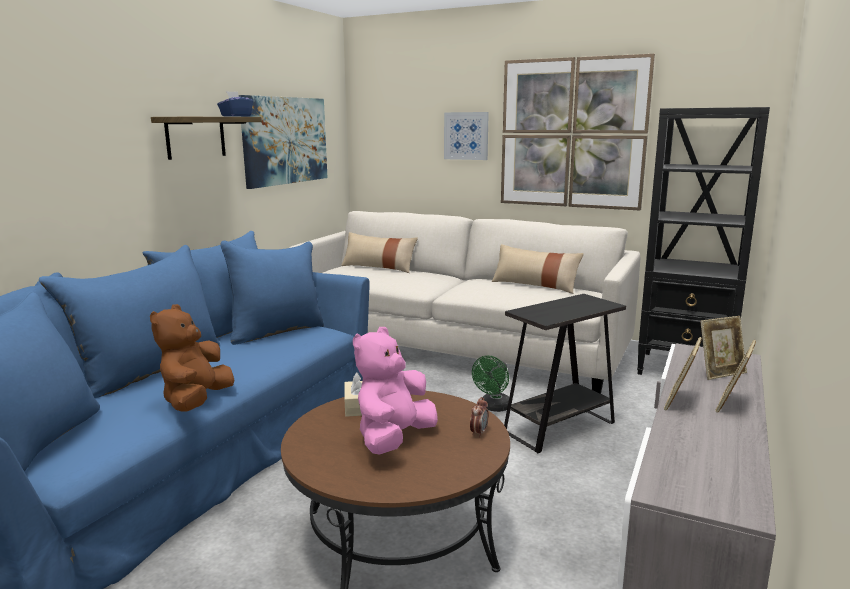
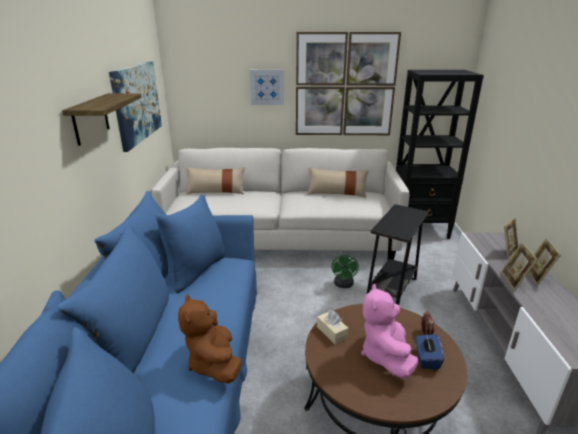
camera: 25 degrees left, 10 degrees up
(236, 116) = (121, 95): blue tissue box -> blue tissue box (426, 359)

